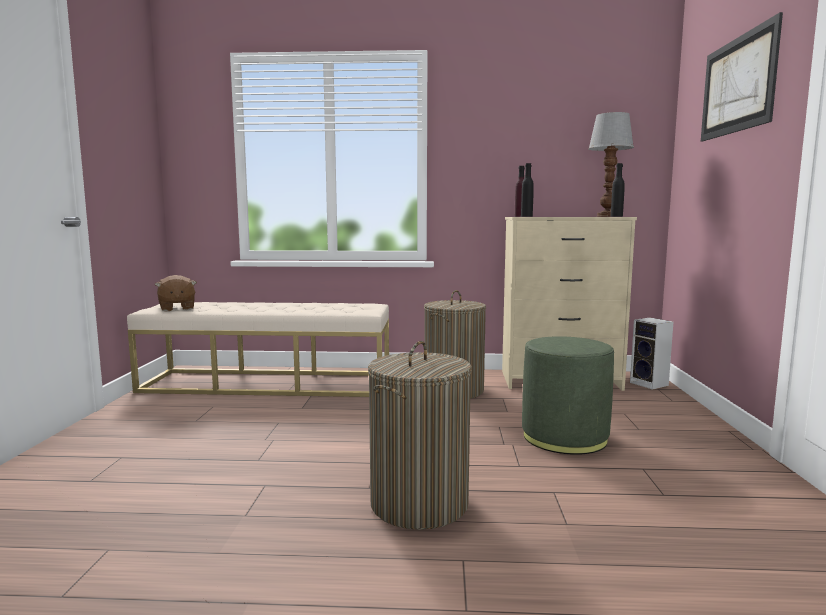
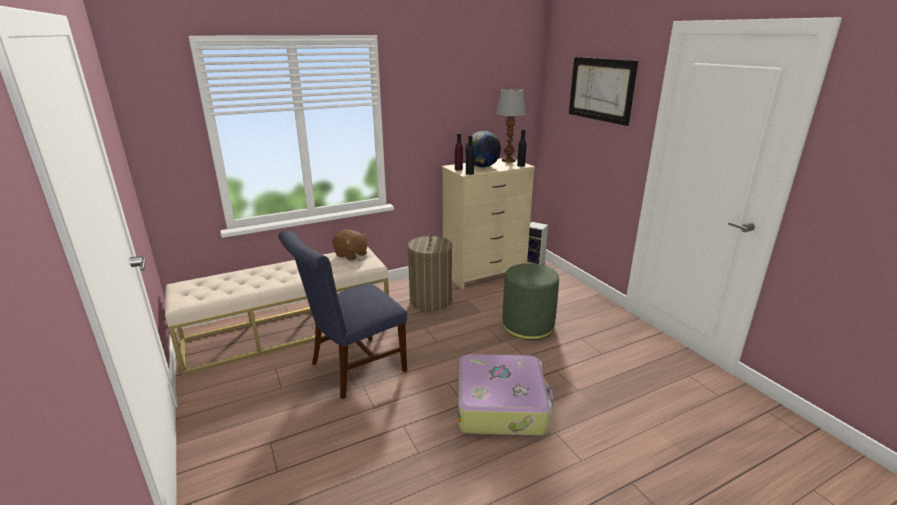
camera: 30 degrees left, 15 degrees up
(176, 308) = (202, 294): brown plush toy -> brown plush toy (351, 255)
(284, 424) = (352, 369): none -> blue chair
(419, 503) = (501, 404): laundry basket -> suitcase
(557, 216) = (482, 167): none -> globe

